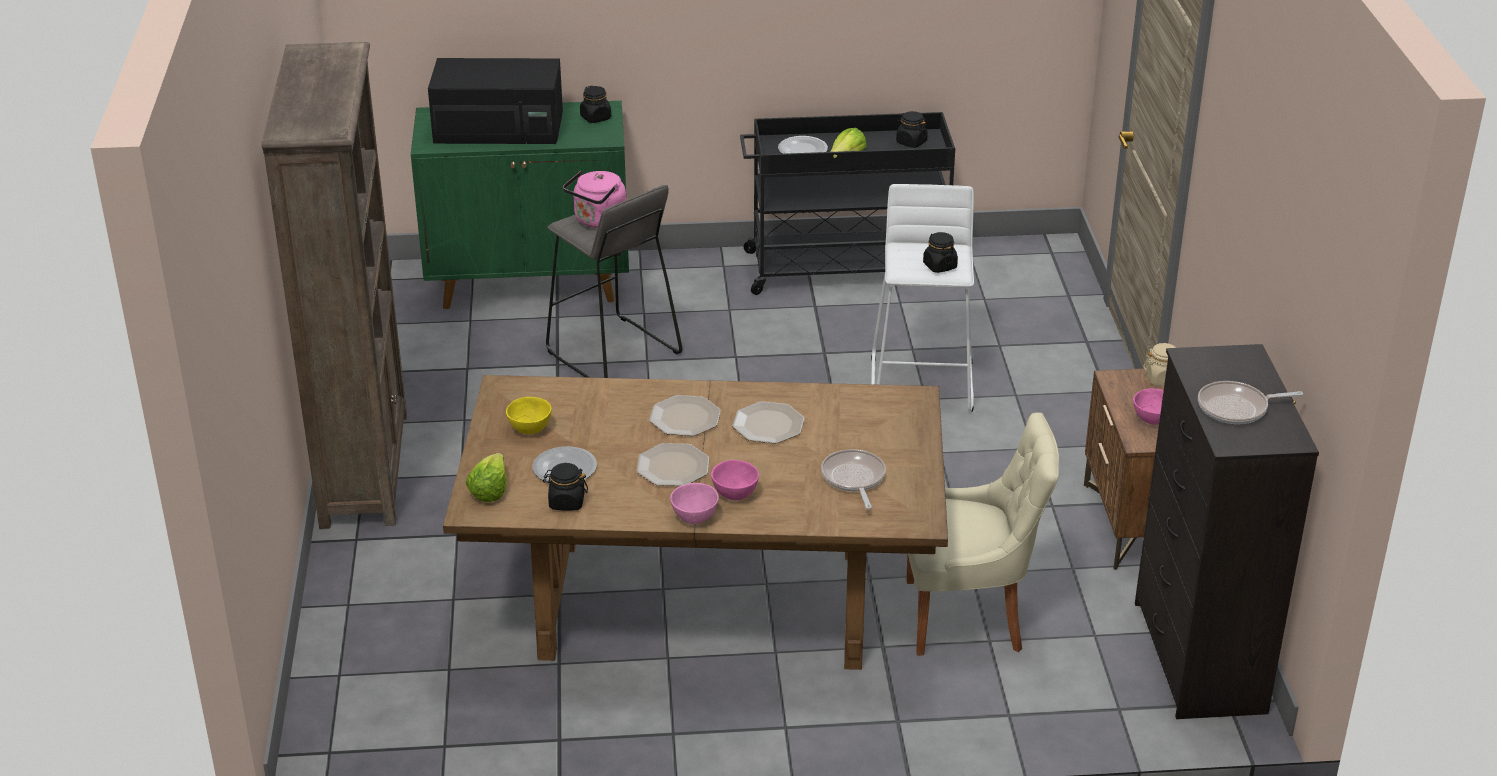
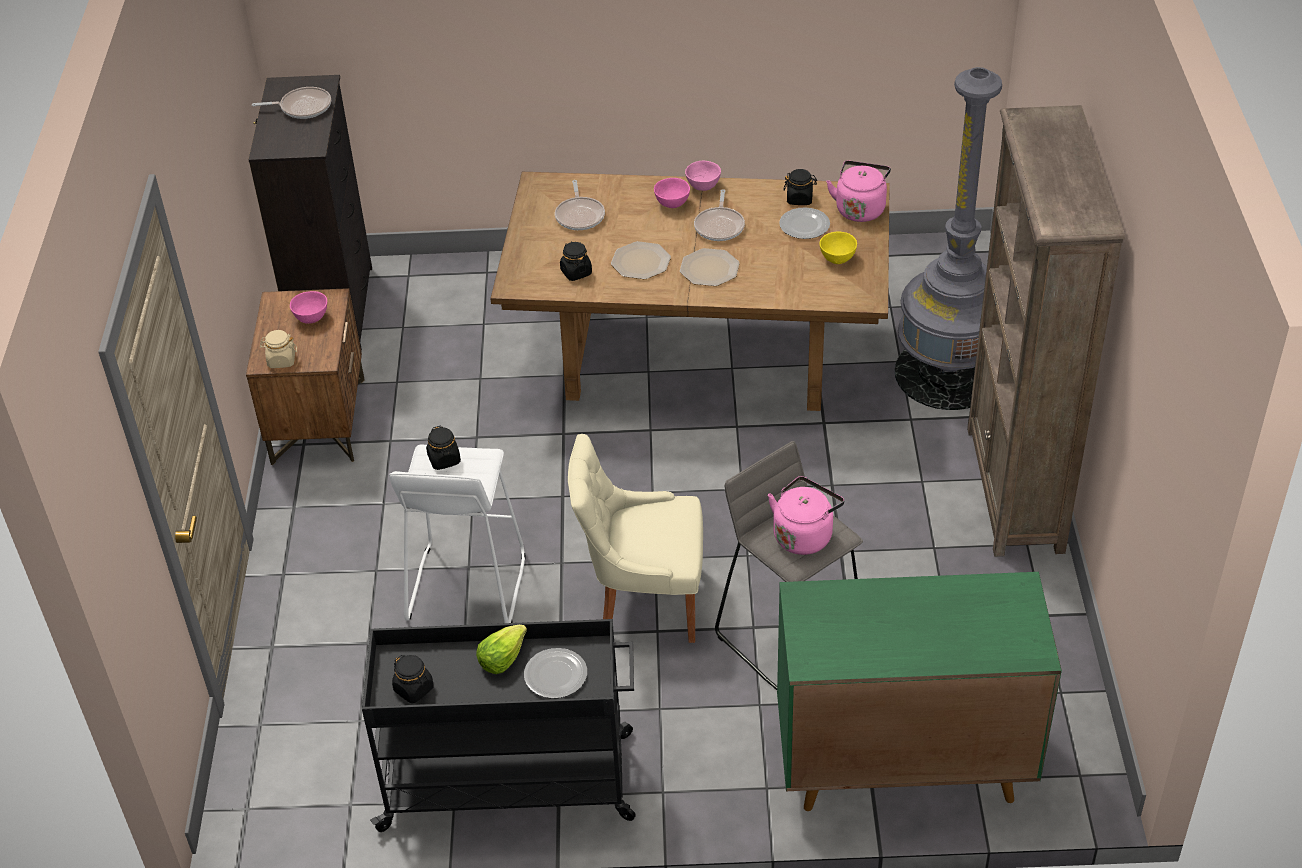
camera: 175 degrees left, 10 degrees up
(398, 585) = (948, 373): none -> grey floor lamp
(489, 490) = (860, 208): lettuce -> pink kettle
(500, 127) = (939, 622): black microwave -> none
(596, 118) = (819, 640): black jar -> black jar (576, 272)
(672, 467) = (720, 226): plate -> frying pan
(969, 616) = (493, 342): beige chair -> beige chair (643, 602)

